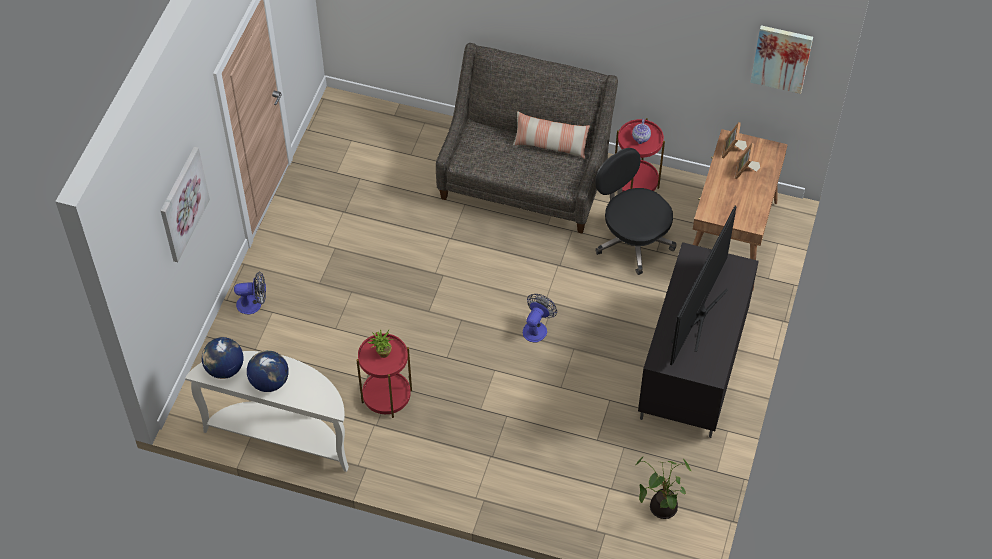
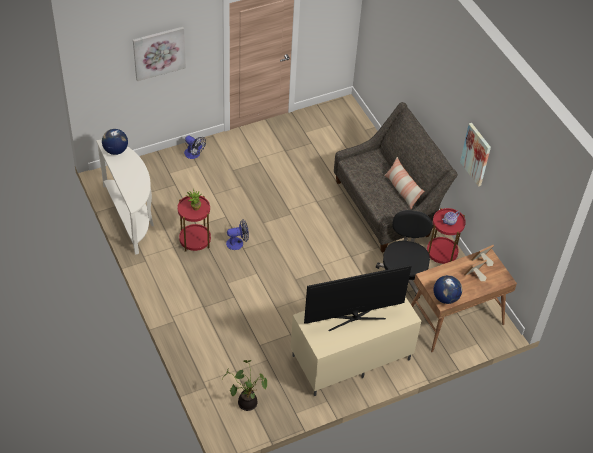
camera: 45 degrees right, 5 degrees down
(269, 382) = (125, 171): globe -> globe (445, 297)
(537, 328) = (301, 273): fan -> fan (238, 243)
(694, 368) = (350, 358): black tv stand -> beige tv stand
(781, 58) = (531, 217): picture -> picture (476, 154)

